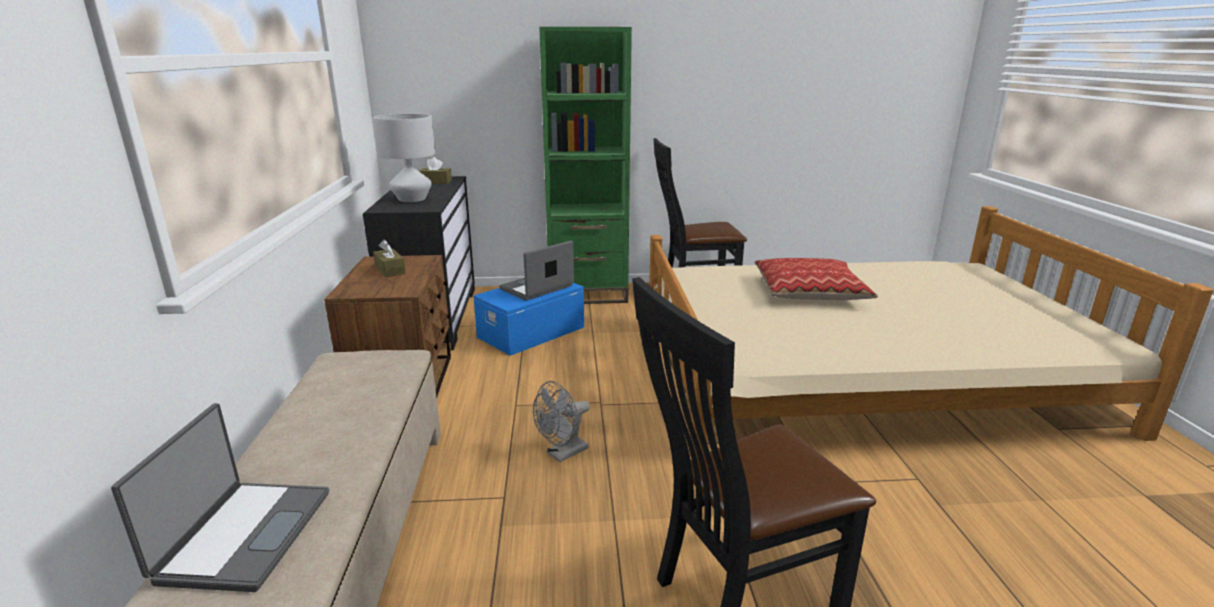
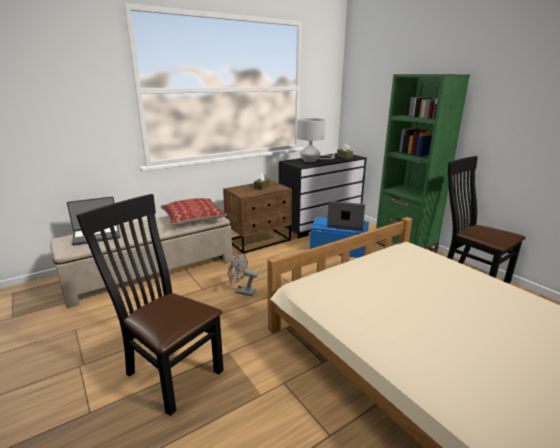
camera: 60 degrees right, 0 degrees up
(809, 292) = (442, 293): pillow -> pillow (193, 218)

